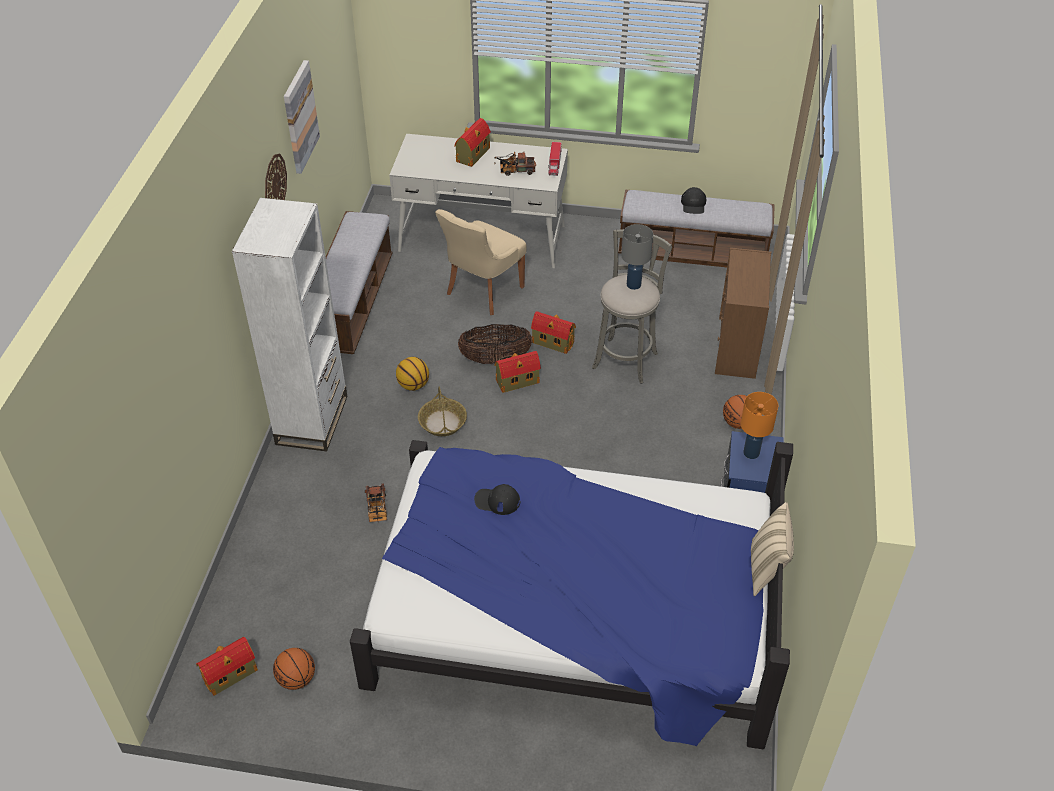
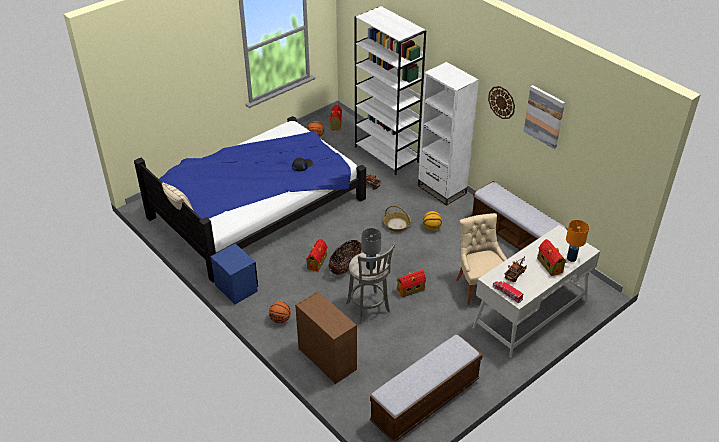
camera: 130 degrees right, 5 degrees down
(271, 537) = (387, 154): none -> white bookcase
(495, 359) = (420, 262): basket -> basket (345, 267)
(516, 381) = (397, 261): toy house -> toy house (317, 262)
(693, 204) = (431, 370): black cap -> none
(750, 453) = (237, 258): orange table lamp -> orange table lamp (571, 258)

